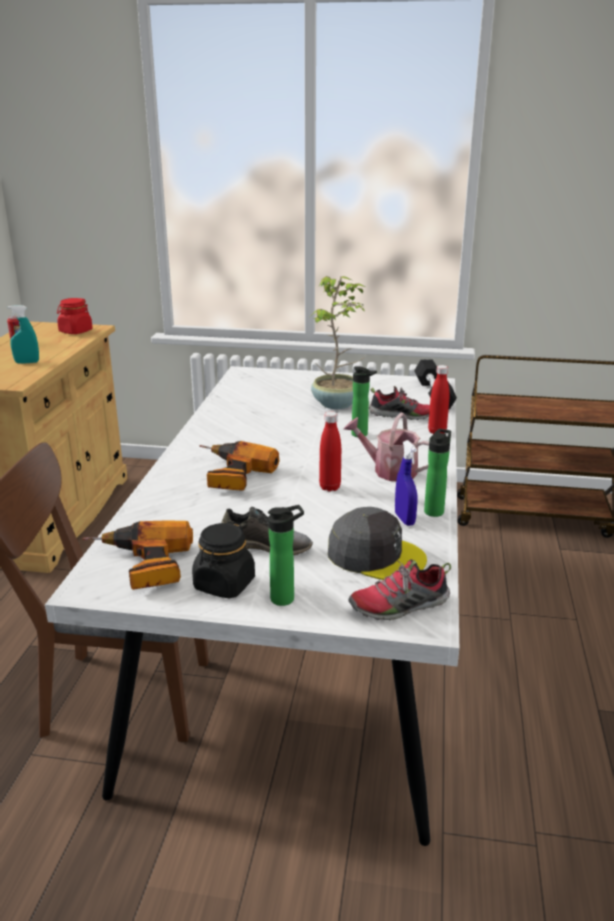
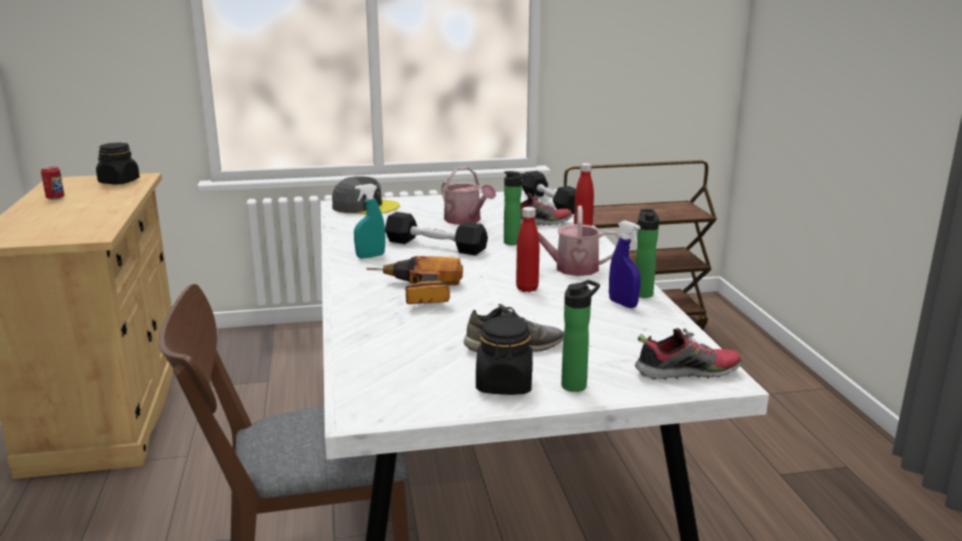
camera: 20 degrees left, 5 degrees down
(27, 362) = (88, 215): turquoise spray bottle -> turquoise spray bottle (370, 256)
(75, 331) = (119, 182): red jar -> black jar
(143, 566) = (403, 384): power drill -> none
(287, 428) = (435, 246): none -> black dumbbell
(338, 404) = (466, 220): potted plant -> watering can
(375, 555) = (625, 336): grey cap -> grey cap (365, 206)
(399, 606) = (687, 372): shoe -> shoe turned 150 degrees counterclockwise

